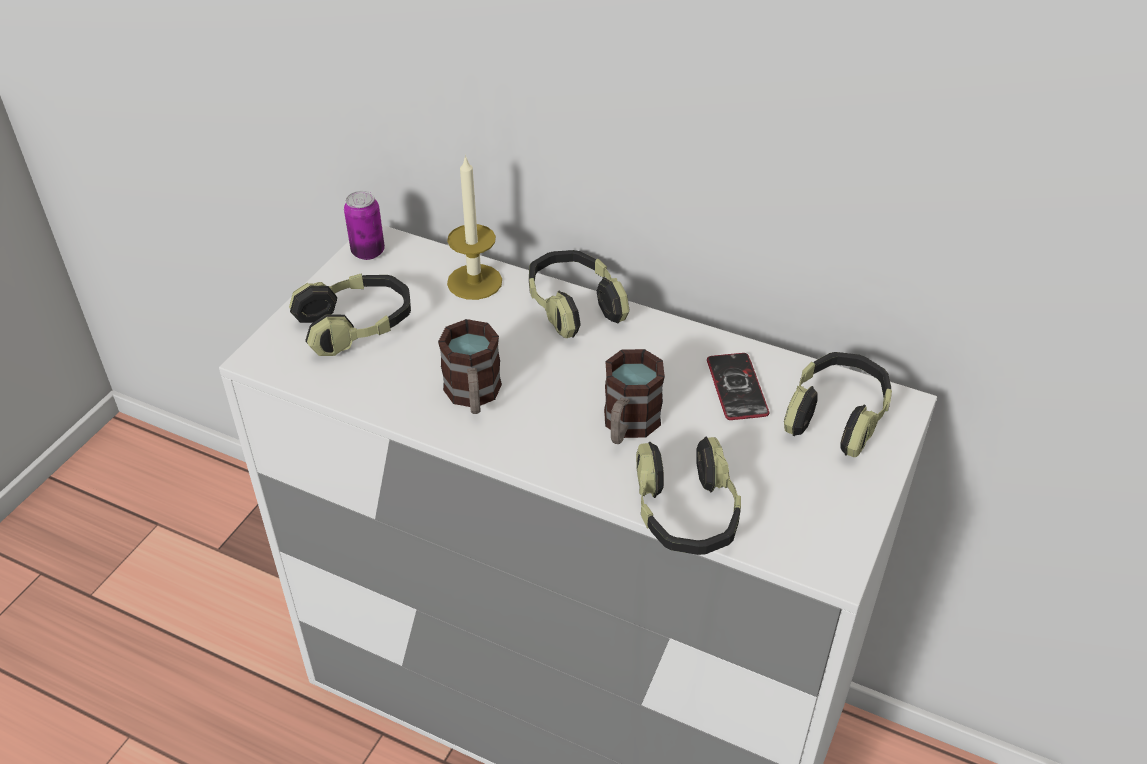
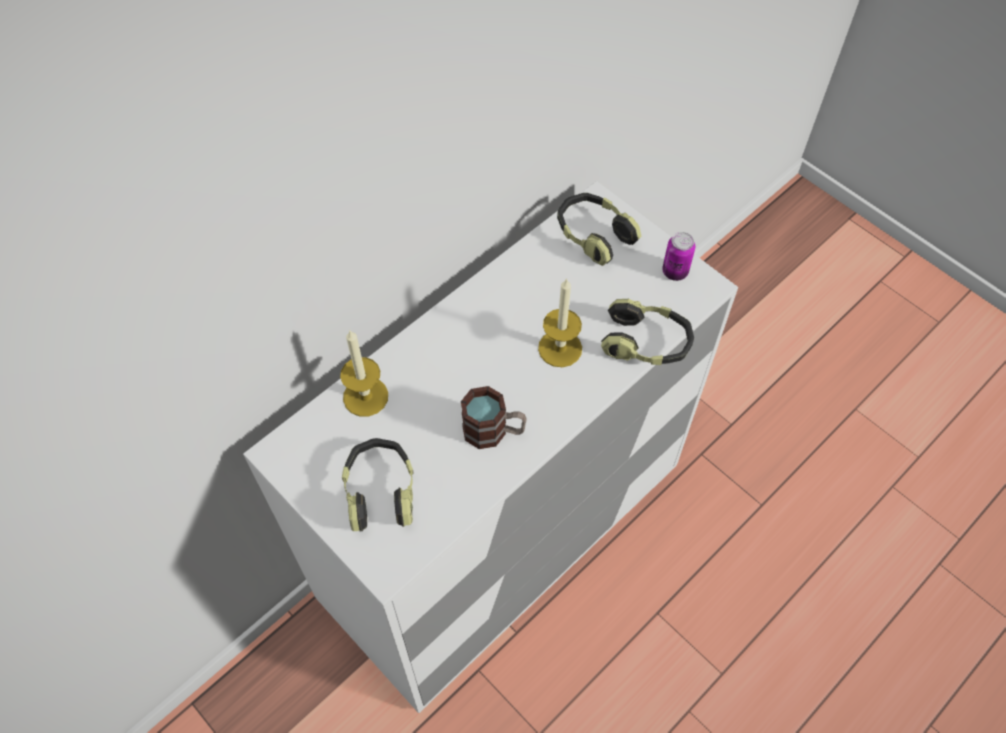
camera: 70 degrees left, 15 degrees up
(368, 252) = (288, 463): can -> can (675, 272)
(573, 305) = (424, 340): headphones -> none
(628, 426) = (560, 348): mug -> candle
(737, 387) = (548, 276): phone -> none

